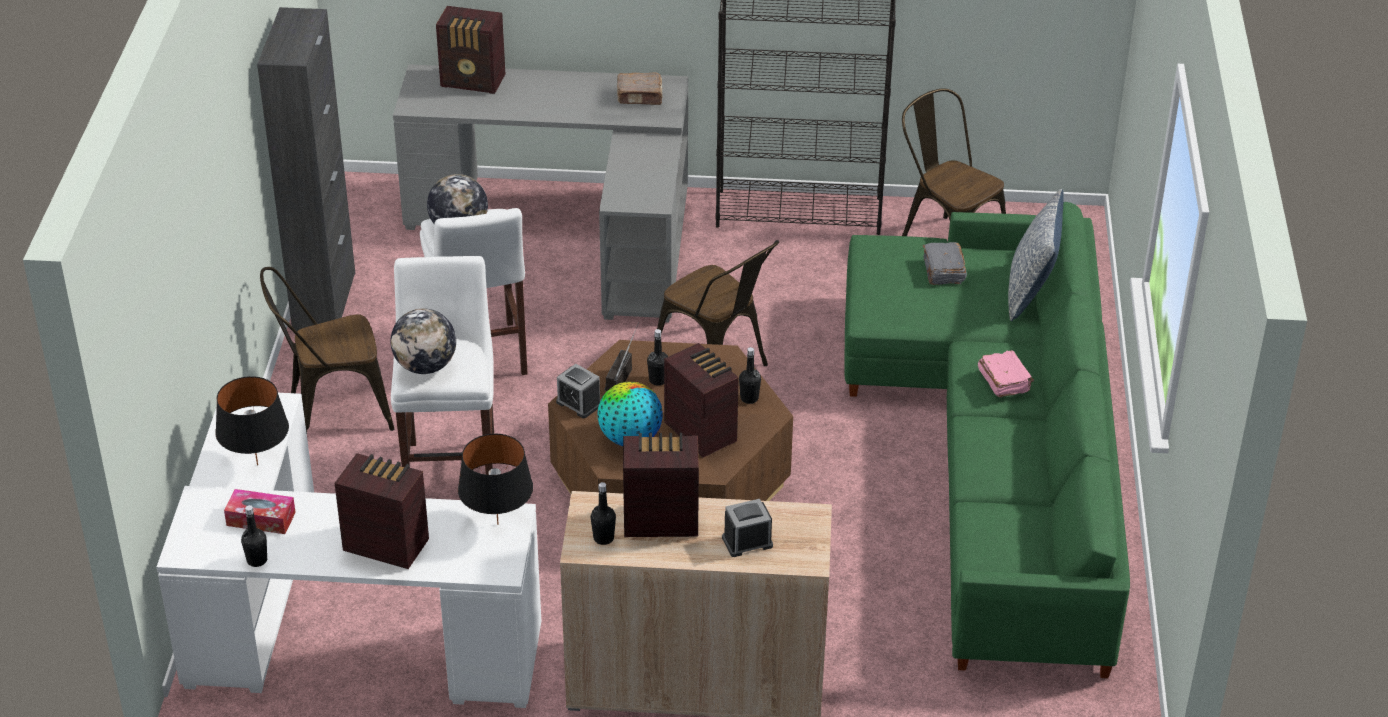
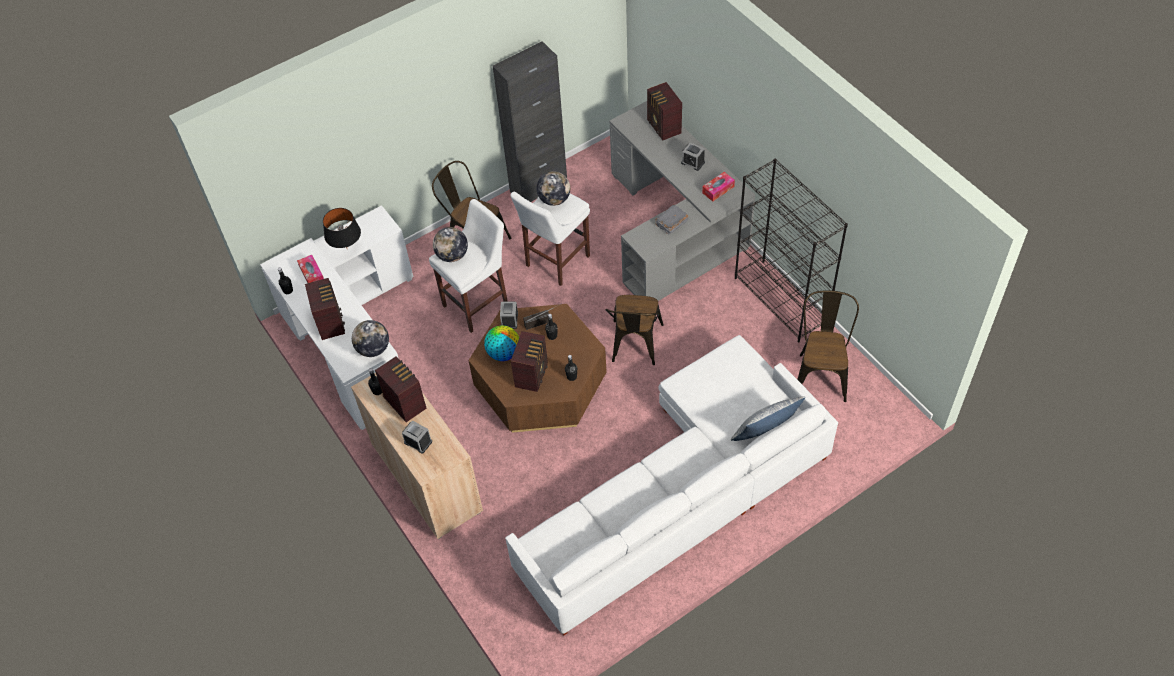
camera: 55 degrees right, 15 degrees up
(497, 524) = (373, 349): black table lamp -> globe
(567, 91) = (693, 162): none -> alarm clock
(640, 97) = (718, 189): brown book -> tissue box
(943, 271) = (741, 388): grey book -> grey book (671, 223)
(996, 450) = (682, 493): green sofa -> white sofa
(1004, 381) = (680, 466): pink book -> none

